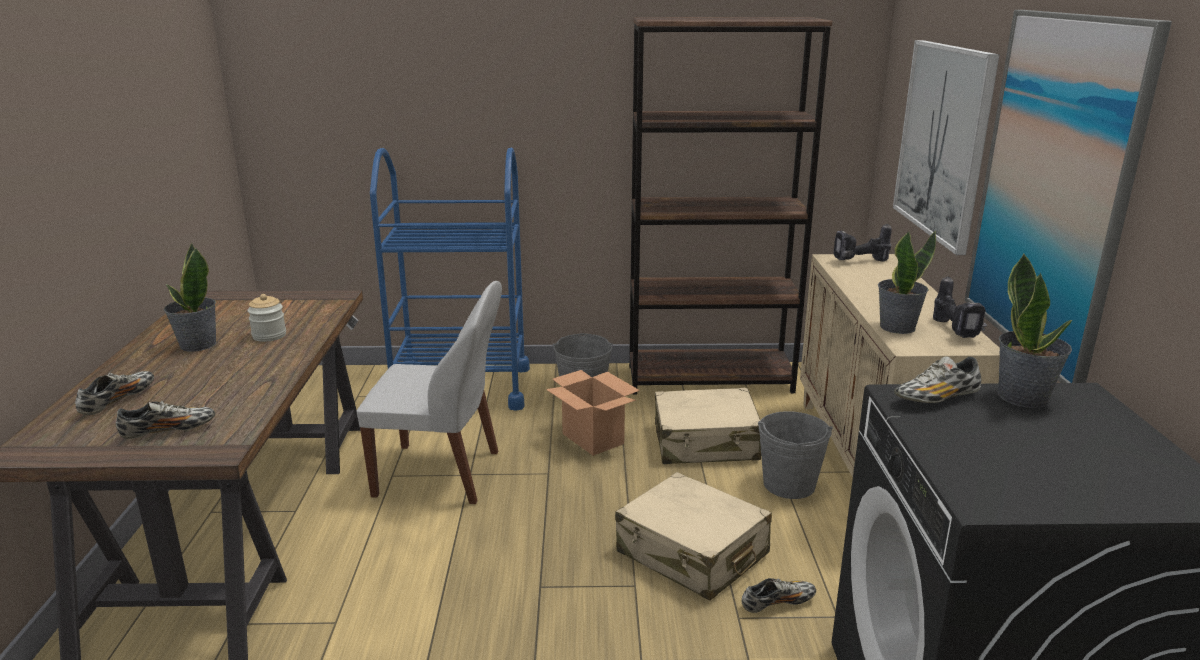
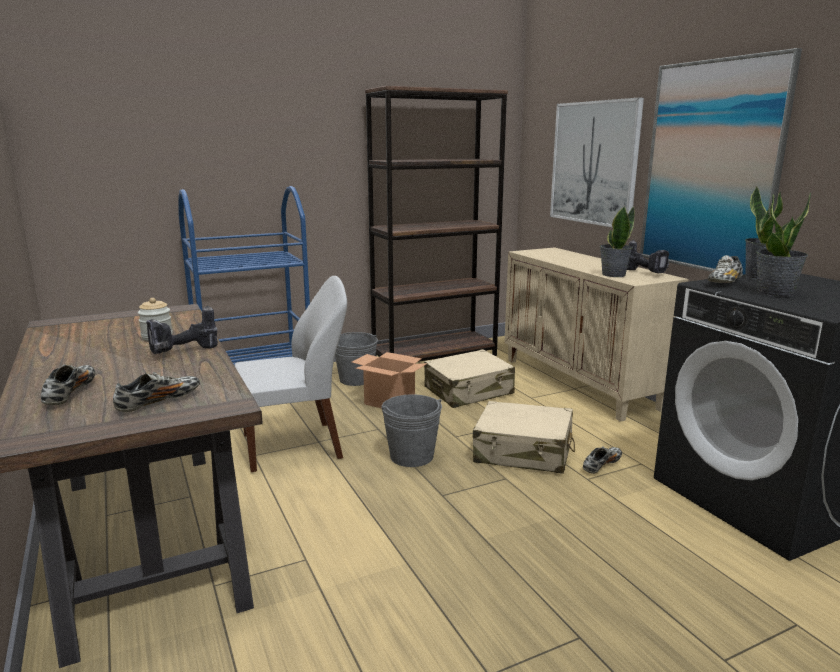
camera: 25 degrees left, 5 degrees down
(197, 345) = (94, 350): potted plant -> potted plant (775, 293)
(789, 484) = (543, 403): grey bucket -> grey bucket (411, 456)
(860, 262) = (542, 252): power drill -> power drill (183, 352)

